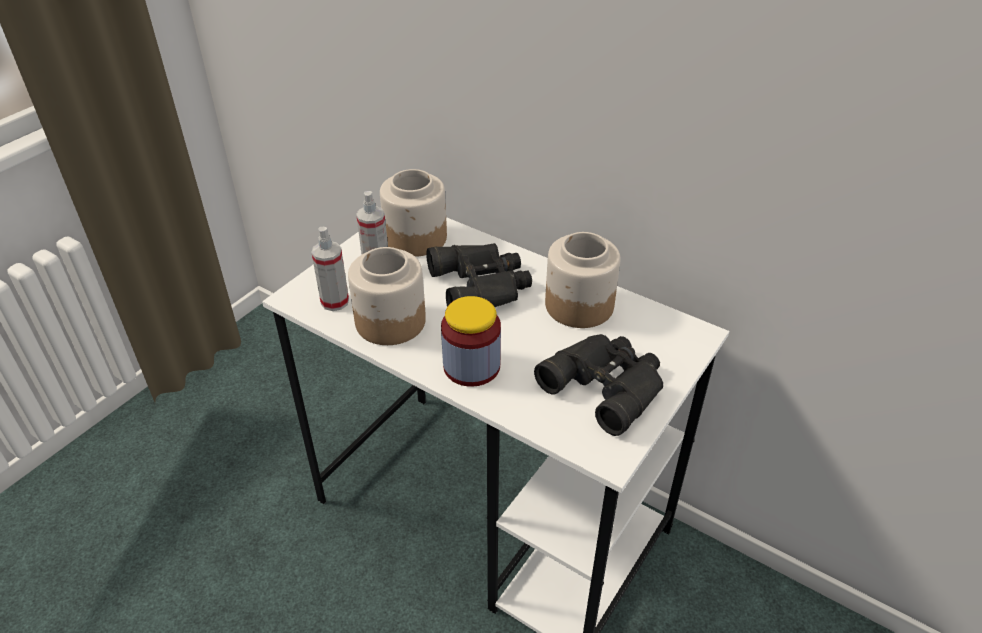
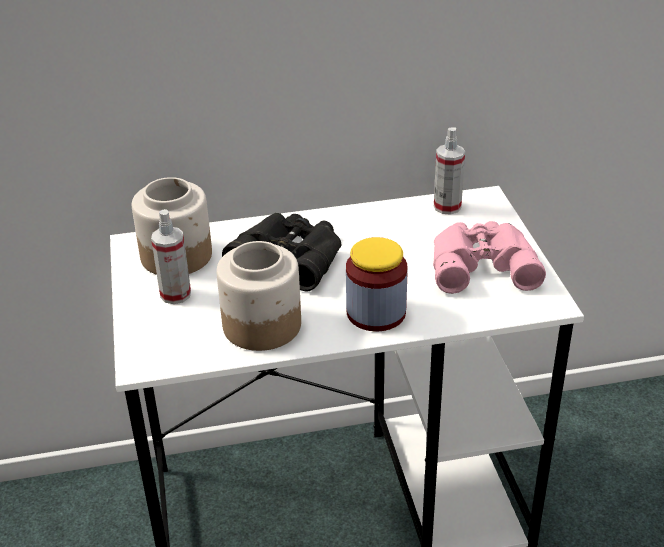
camera: 45 degrees left, 5 degrees down
(335, 302) = (187, 342): spray bottle -> spray bottle (447, 207)
(578, 305) = (382, 227): jar -> none
(607, 384) = (481, 263): black binoculars -> pink binoculars

